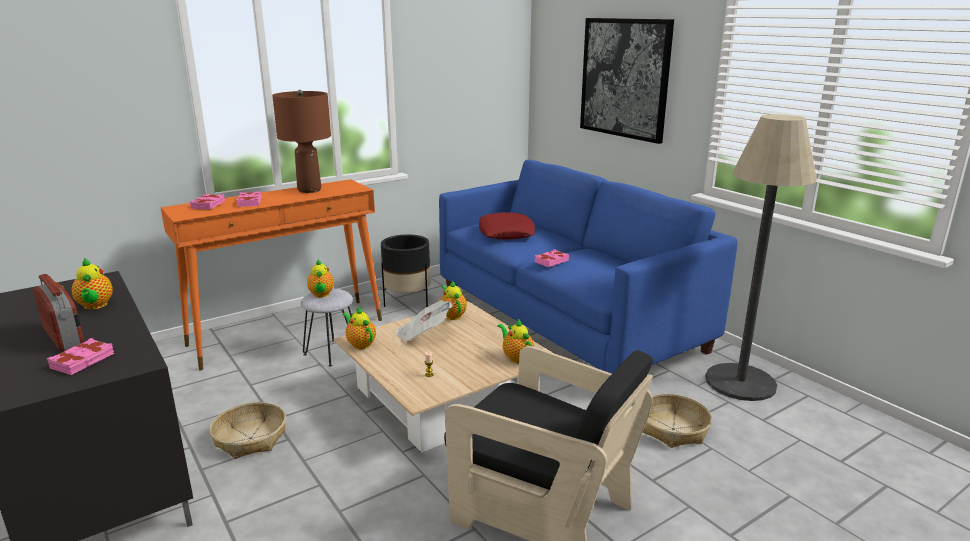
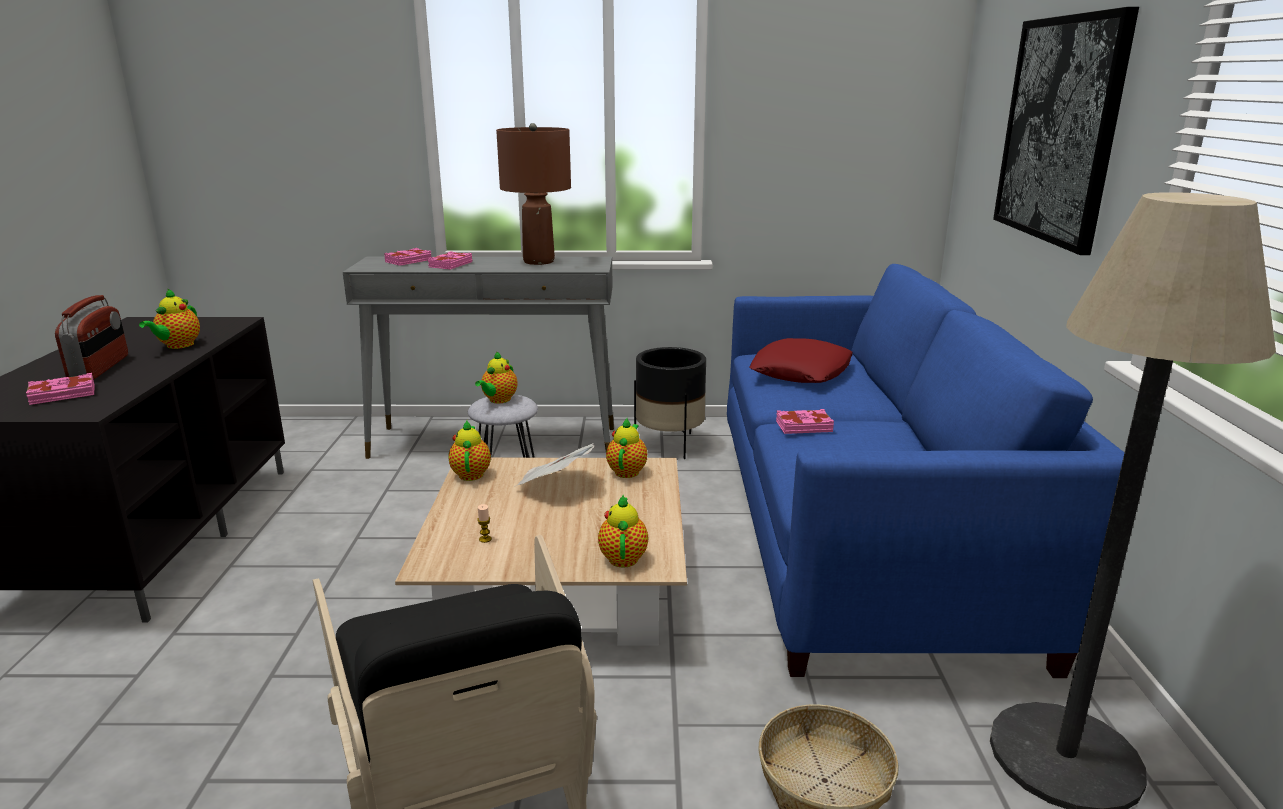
camera: 35 degrees right, 0 degrees up
(250, 438) = (310, 550): basket -> none
(288, 332) = (496, 442): orange console table -> grey console table

